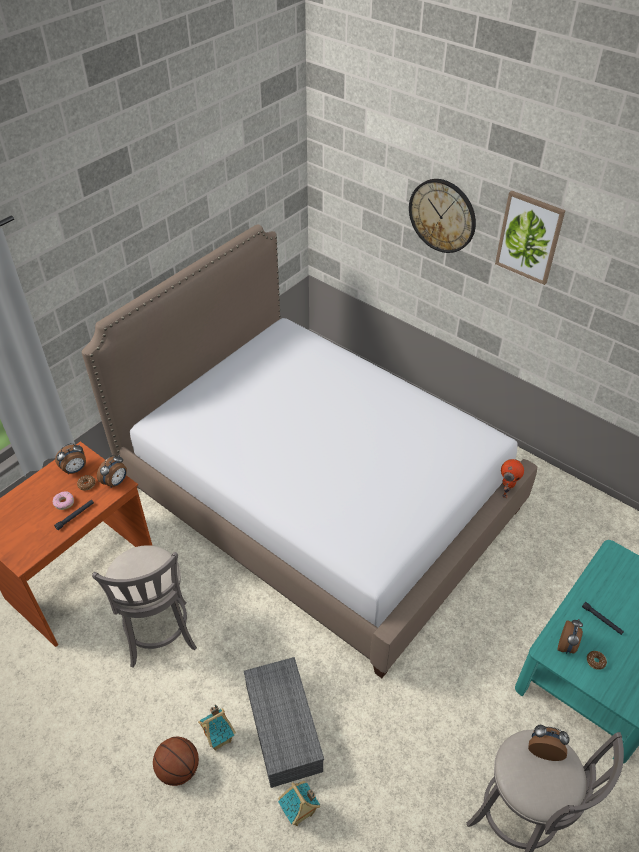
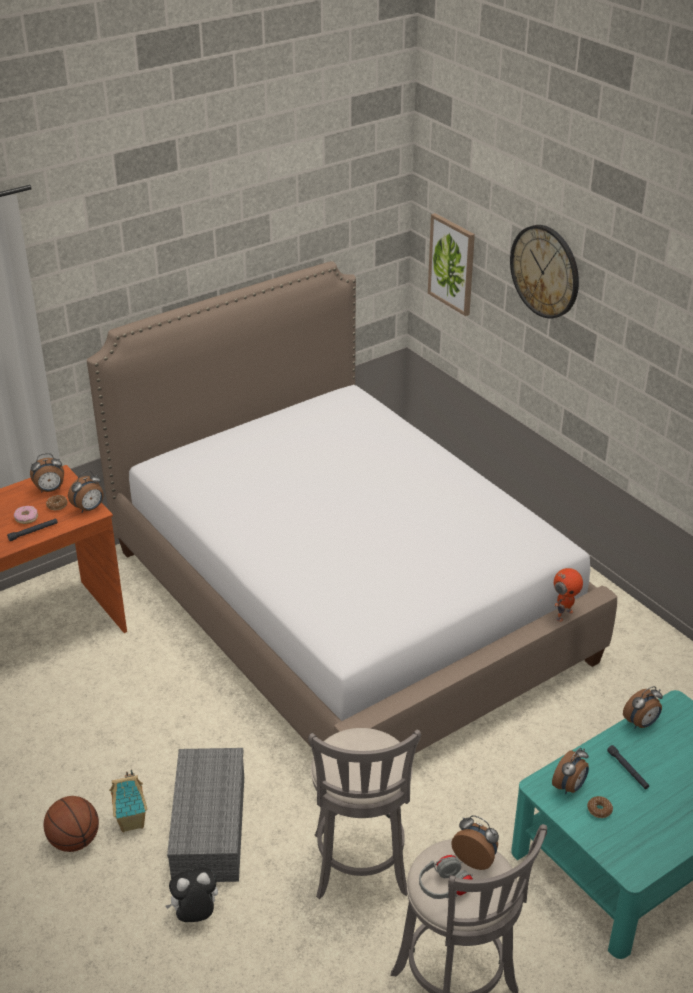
camera: 15 degrees right, 10 degrees down
(160, 637) = (102, 709): grey stool -> grey stool (360, 869)
(299, 813) = (195, 915): toy house -> plush toy
(529, 237) = (633, 300): picture -> picture (452, 264)
(532, 785) = (444, 888): none -> grey headphones
(595, 575) = (641, 723): none -> alarm clock

